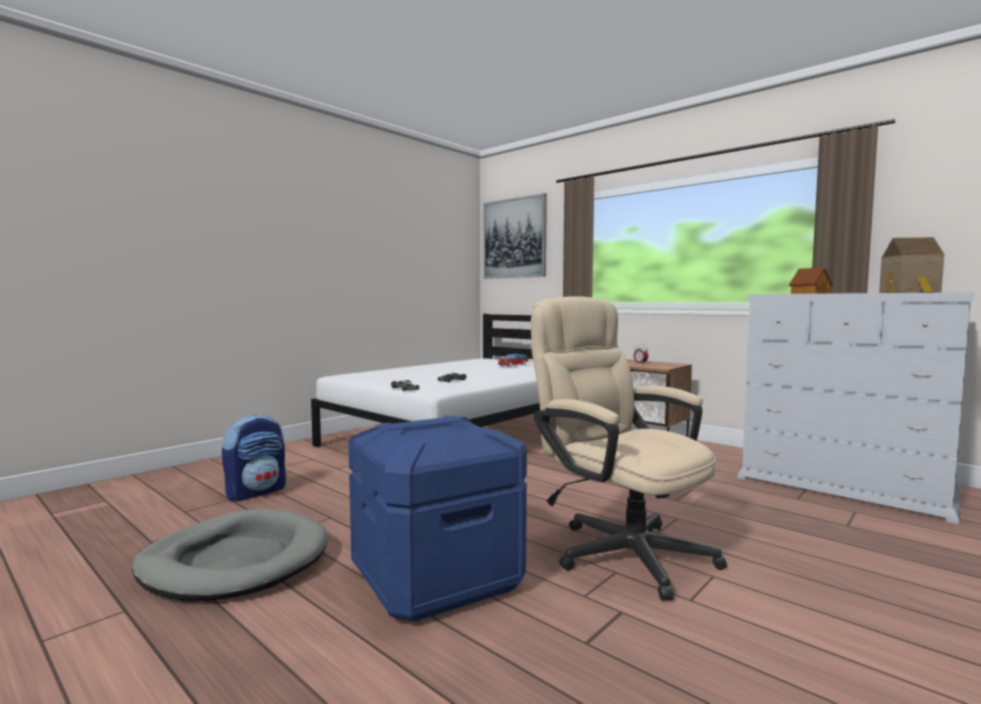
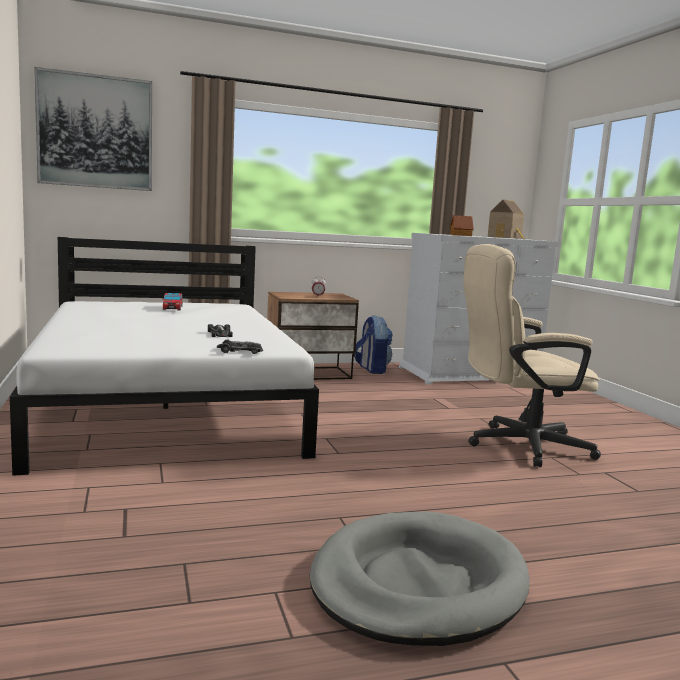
camera: 60 degrees left, 5 degrees up
(256, 492) = (180, 542): backpack -> backpack (371, 369)
(436, 578) = (526, 506): blue storage box -> none

